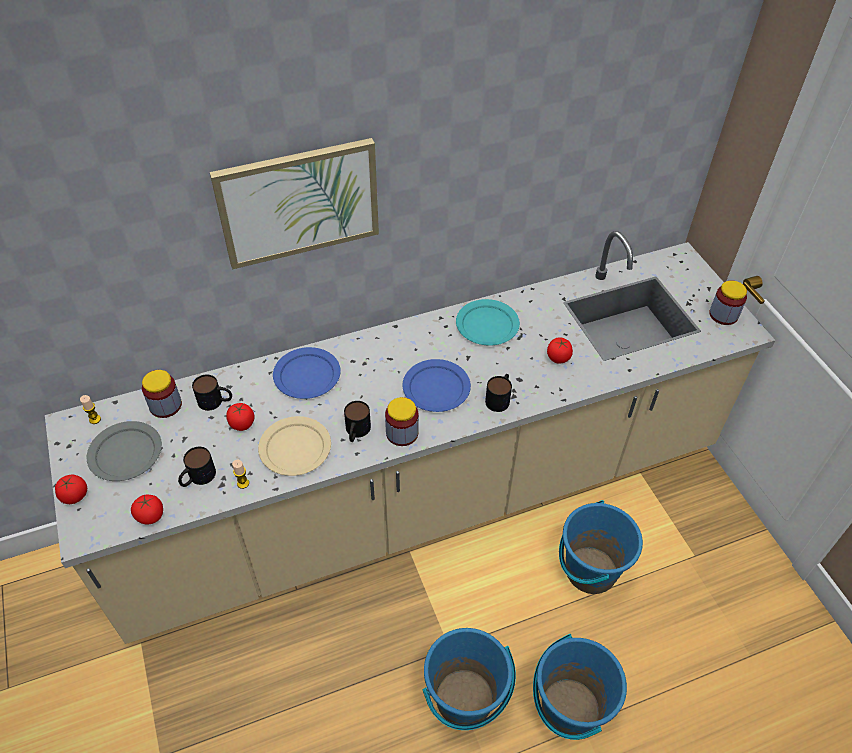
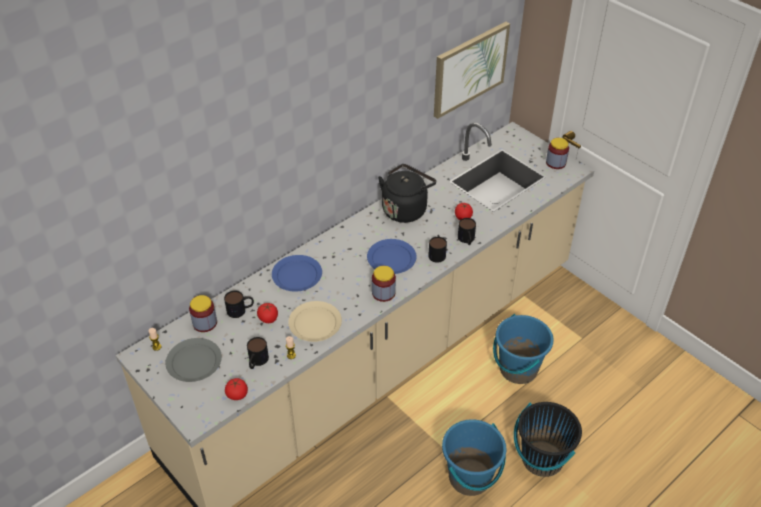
camera: 20 degrees left, 5 degrees down
(74, 496) = (173, 399): tomato -> none
(299, 202) = (278, 148): picture -> picture (469, 69)
(356, 432) = (352, 301): mug -> mug (467, 240)
(488, 325) = (405, 209): turquoise plate -> black kettle
(569, 708) = (541, 459): blue bucket -> black bucket

